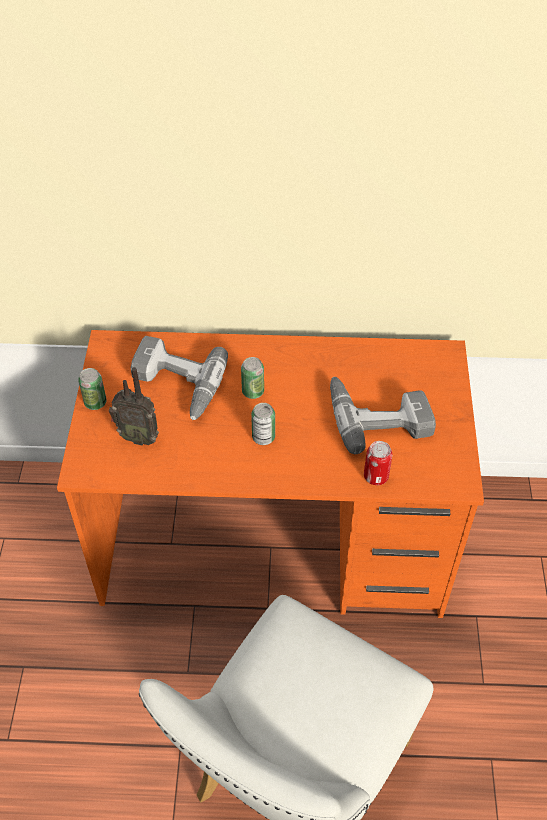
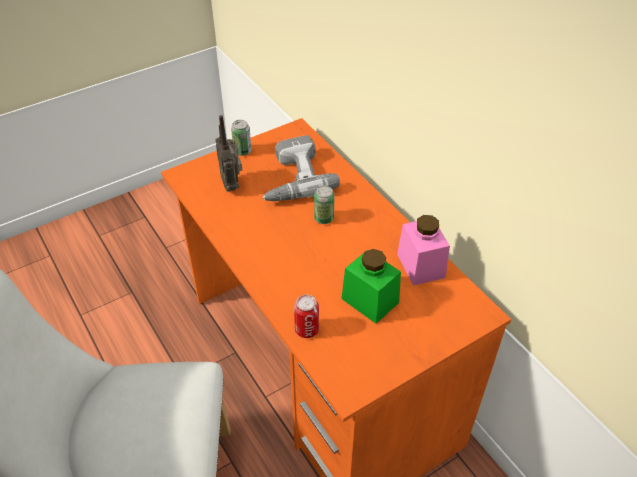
camera: 55 degrees right, 5 degrees down
(263, 437) = (287, 245): can -> none
(367, 359) = (420, 265): none -> pink jar
(378, 415) = (370, 300): power drill -> green jar

